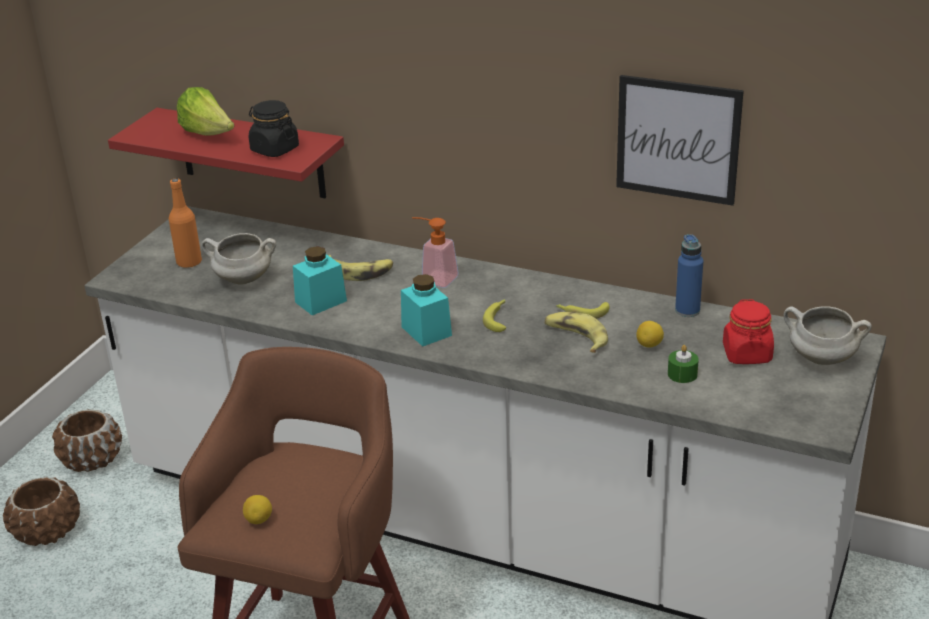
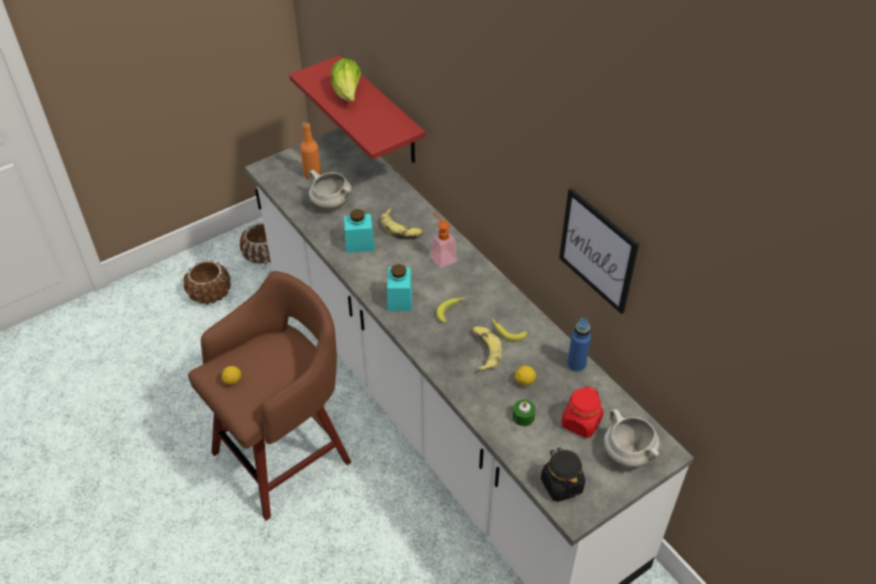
camera: 30 degrees right, 15 degrees up
(274, 149) = (373, 125): black jar -> black jar (561, 484)

